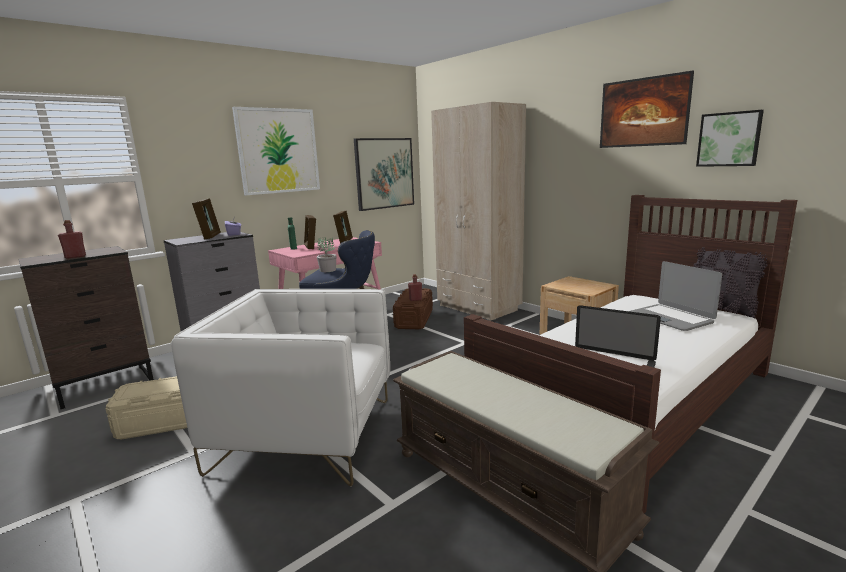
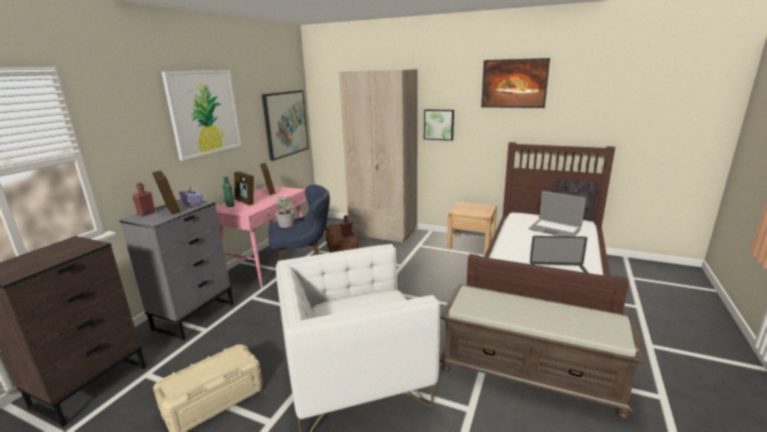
camera: 25 degrees left, 5 degrees up
(75, 256) = (54, 260): red bottle -> red bottle (146, 213)
(729, 139) = (573, 106): picture -> picture (439, 124)

